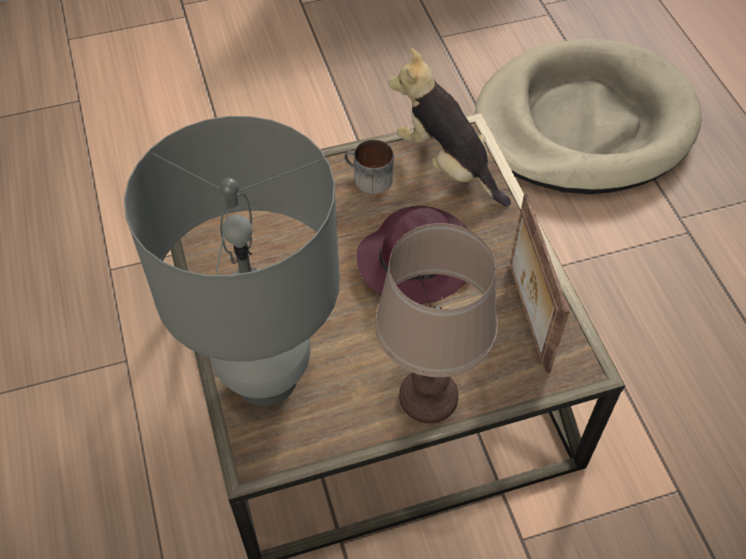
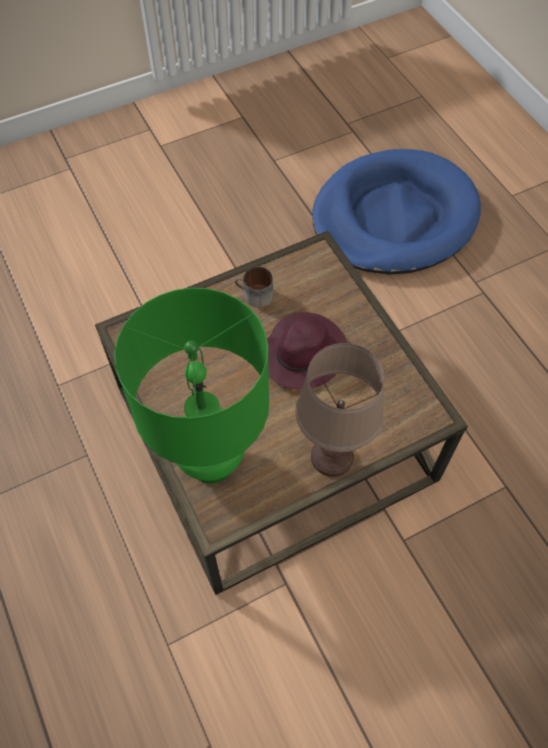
camera: 10 degrees left, 5 degrees up
(266, 377) = (212, 461): grey table lamp -> green table lamp
(447, 164) = (310, 275): plush toy -> none
(526, 315) = (390, 384): picture frame -> none
(583, 123) = (394, 217): beige dog bed -> blue dog bed

